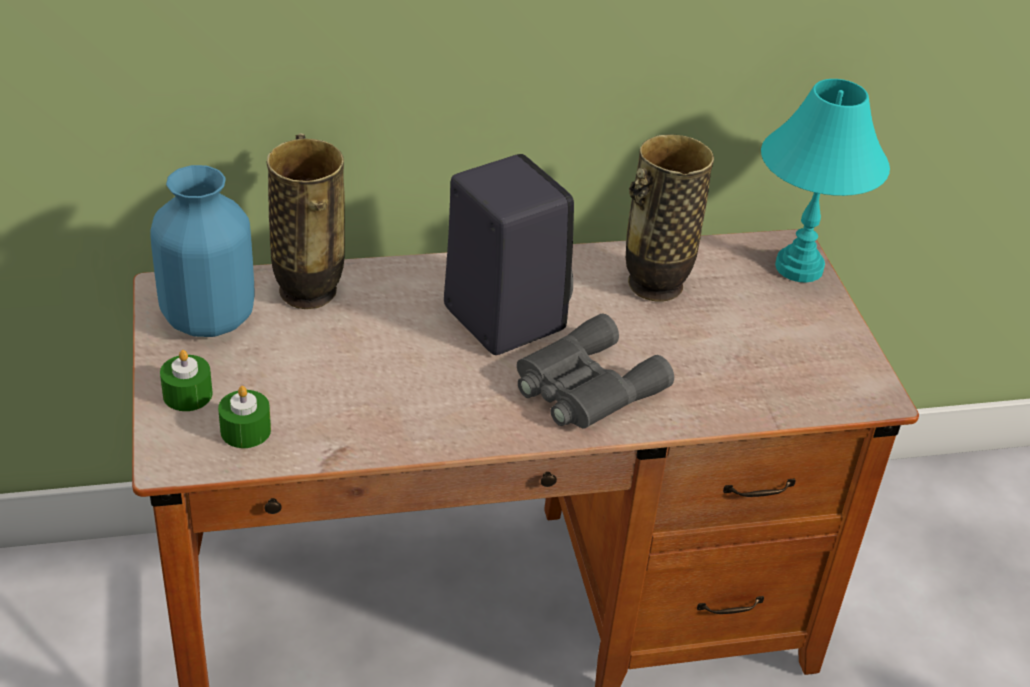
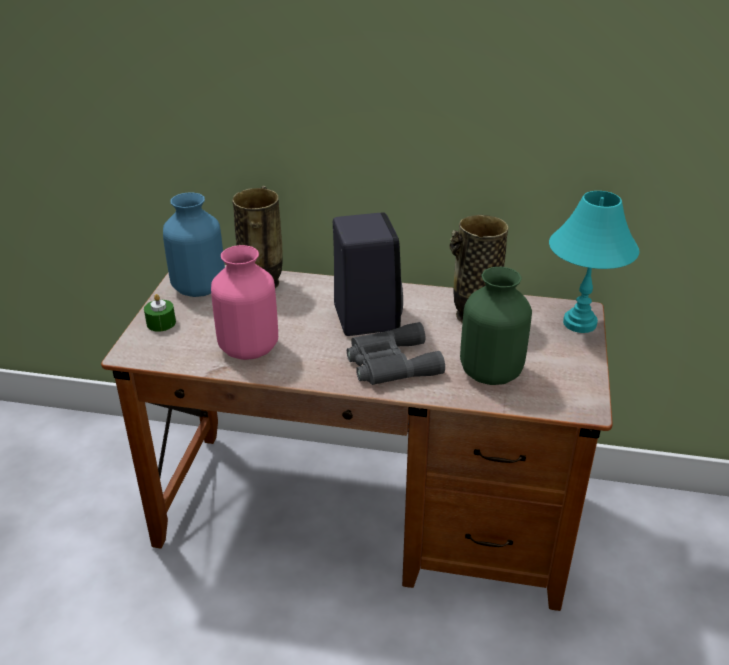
camera: 25 degrees right, 5 degrees down
(245, 430) = (178, 347): green candle -> none
(360, 410) = (249, 349): none -> pink vase
(728, 372) = (490, 373): none -> green vase

